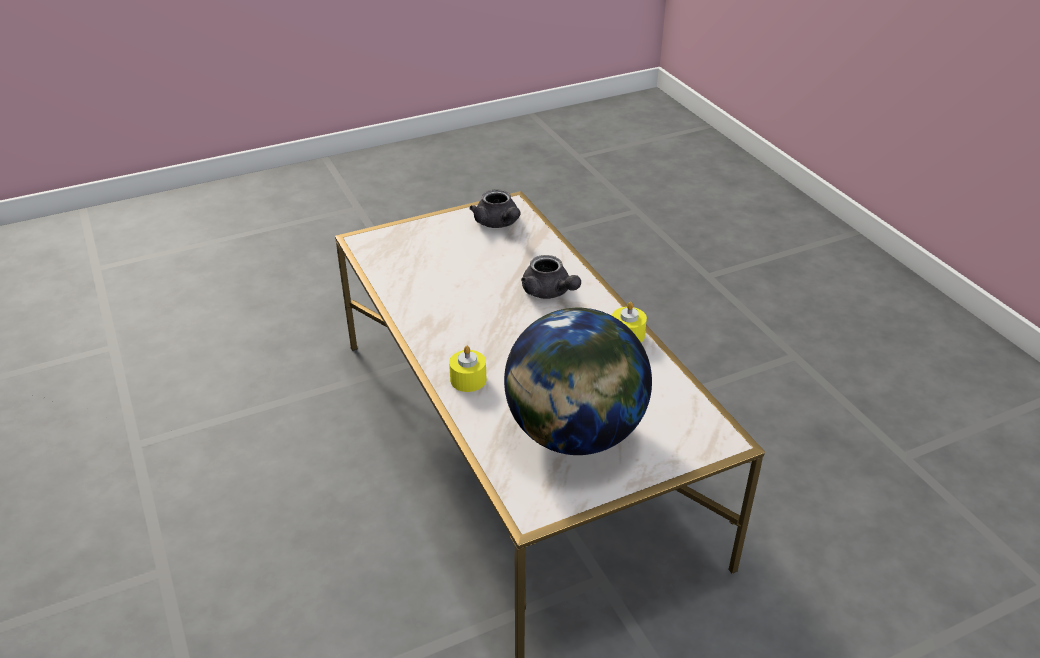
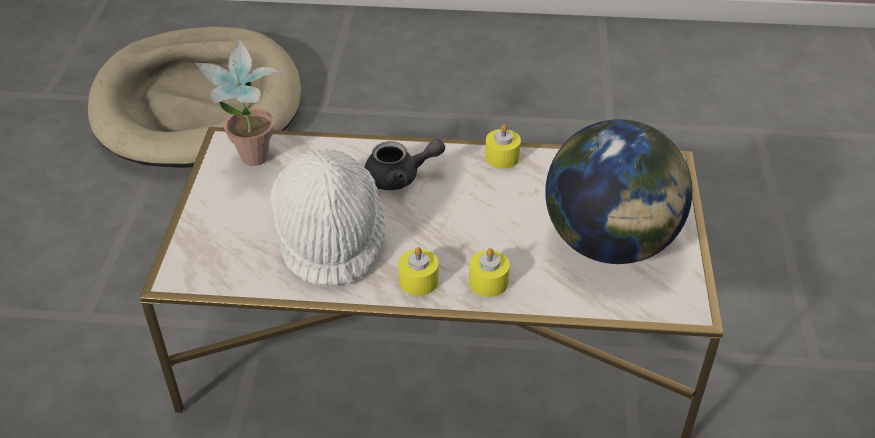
camera: 60 degrees left, 5 degrees up
(441, 344) = (418, 281): none -> yellow candle
(453, 286) = (330, 237): none -> white hat
(498, 223) = (252, 164): grey teapot -> potted plant
(643, 218) = (198, 104): none -> beige dog bed

